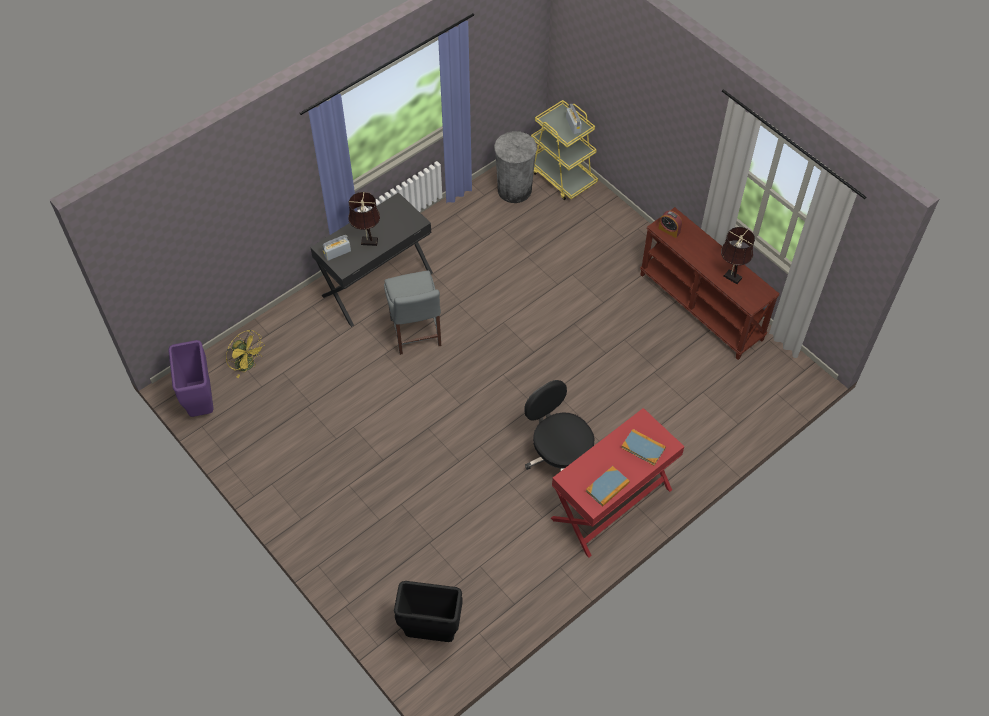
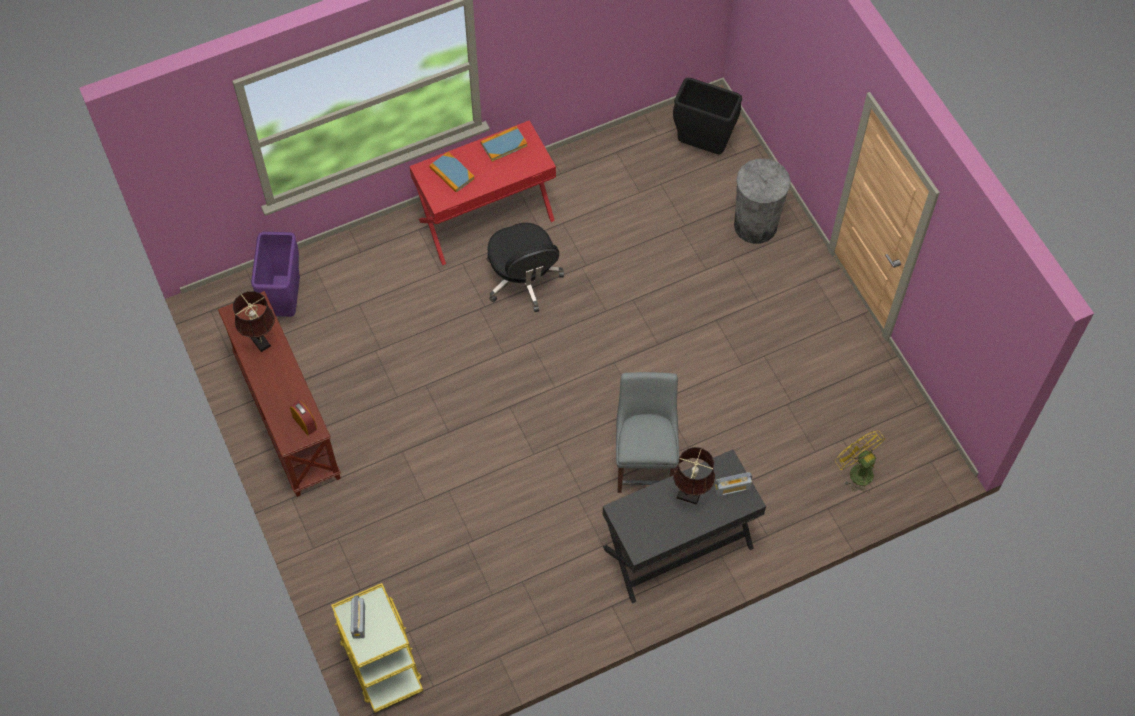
camera: 165 degrees left, 5 degrees up
(201, 404) = (917, 434): purple trash can -> purple trash can (286, 302)
(514, 190) = (454, 654): grey trash can -> grey trash can (755, 225)

